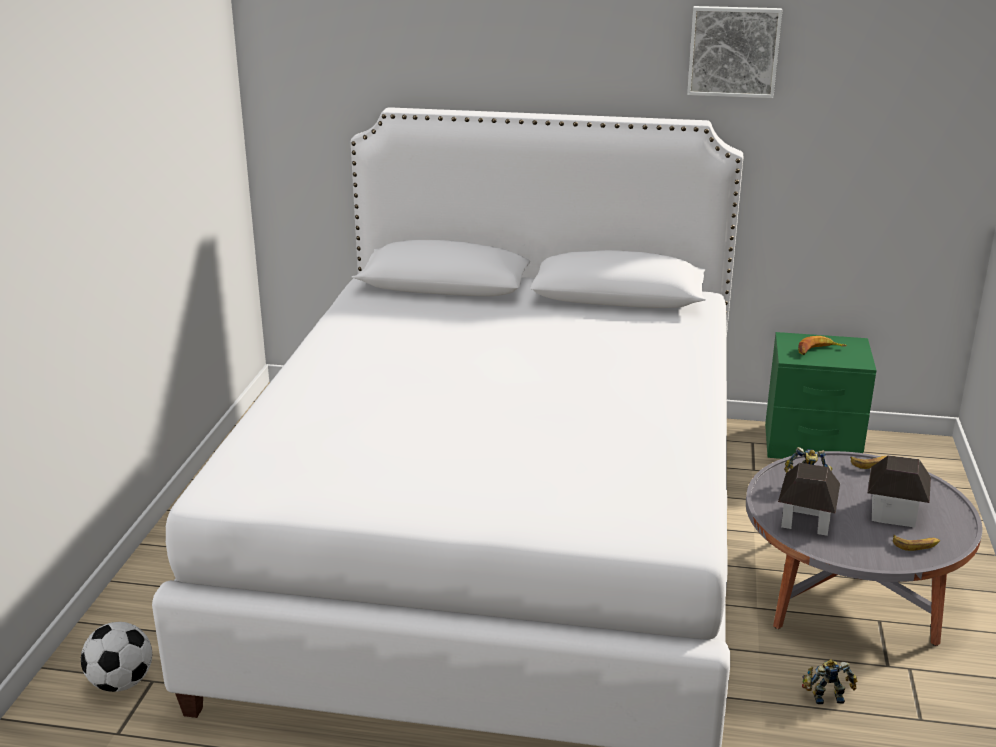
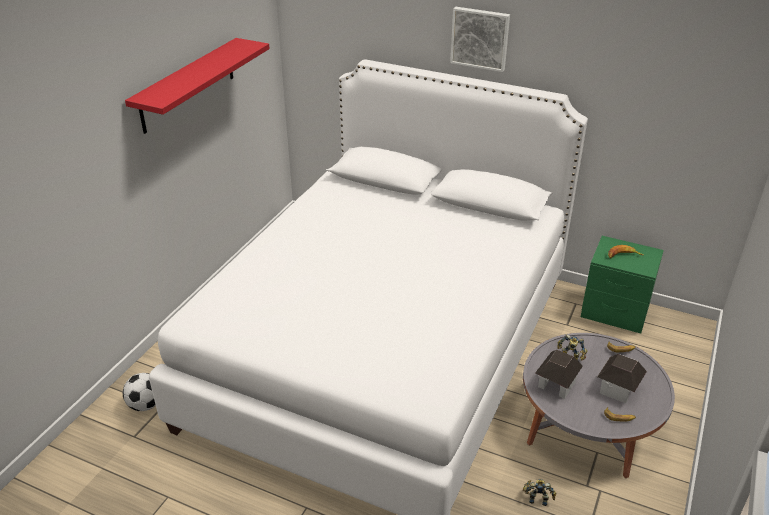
camera: 15 degrees right, 10 degrees up
(135, 140) = (188, 85): none -> red shelf
(733, 51) = (588, 50): picture -> picture (480, 38)

